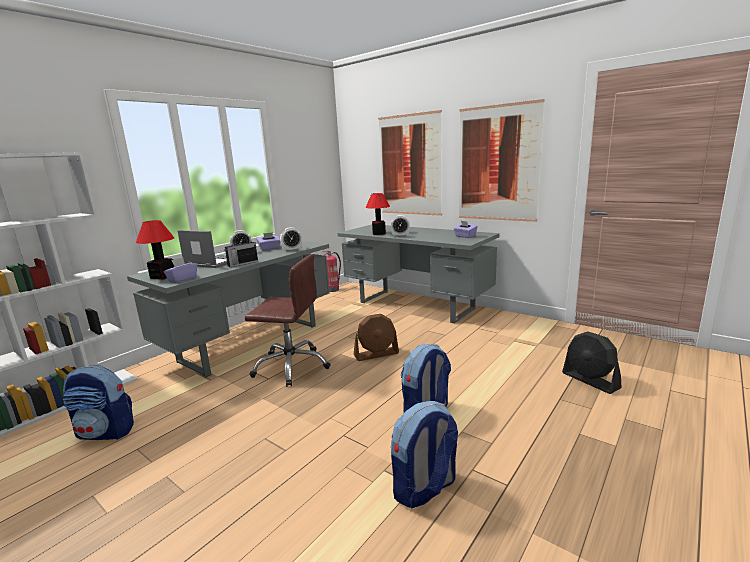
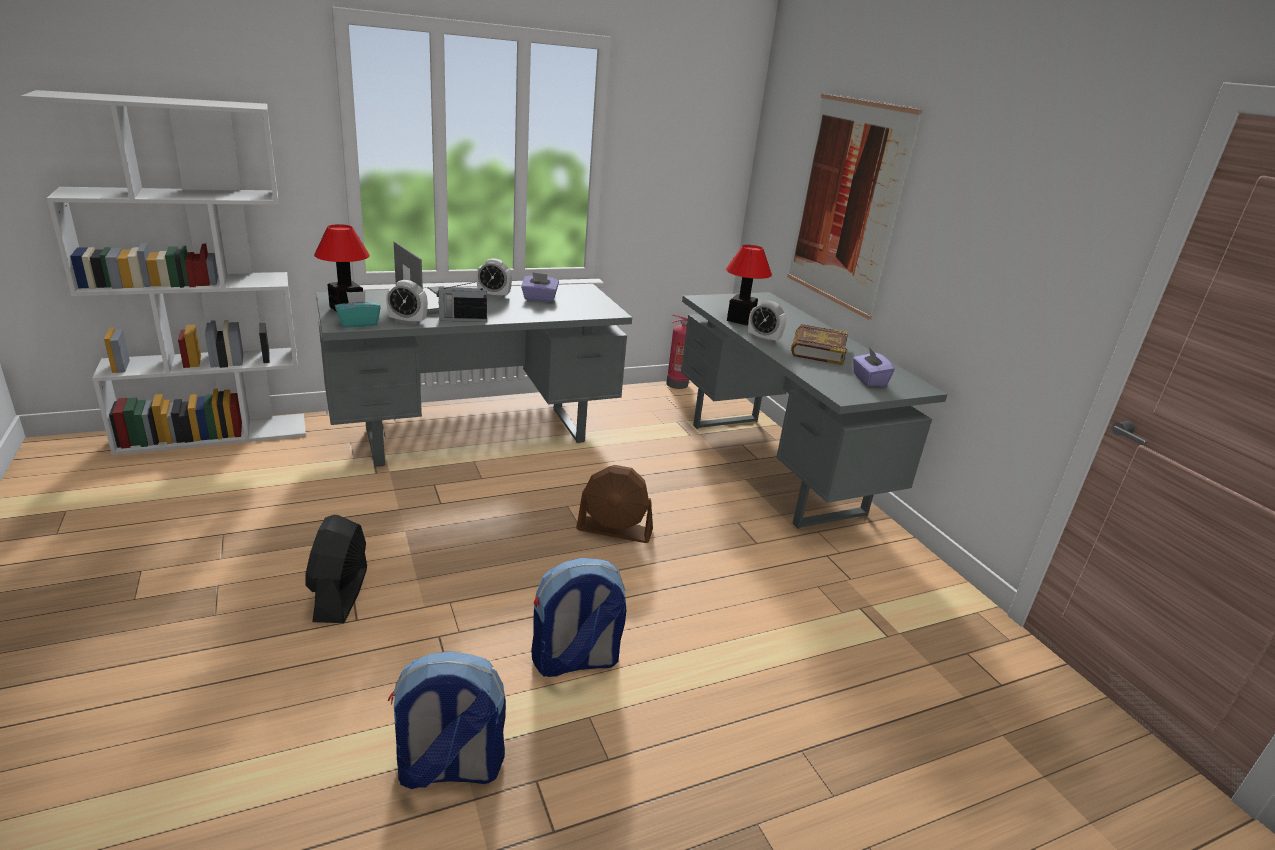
camera: 25 degrees right, 10 degrees up
(106, 432) = (216, 496): backpack -> none
(182, 279) = (358, 323): purple tissue box -> turquoise tissue box
(291, 366) = (486, 497): brown office chair -> none
(292, 250) = (561, 314): alarm clock -> alarm clock (408, 321)
(428, 234) = (817, 350): none -> book
(498, 163) = (985, 254): picture -> none
(590, 380) = (900, 749): black fan -> black fan (341, 594)

